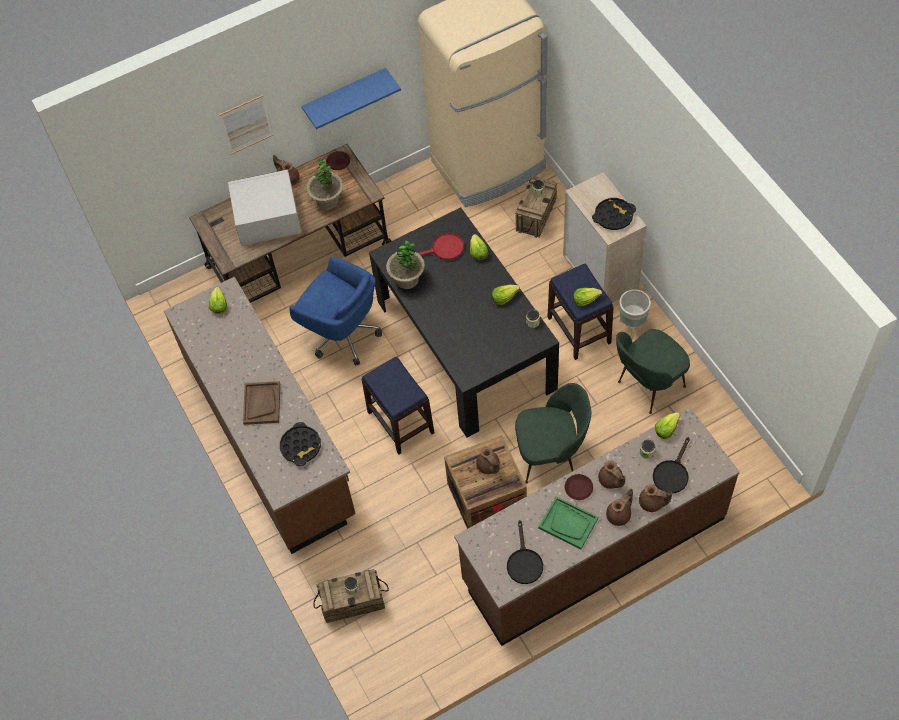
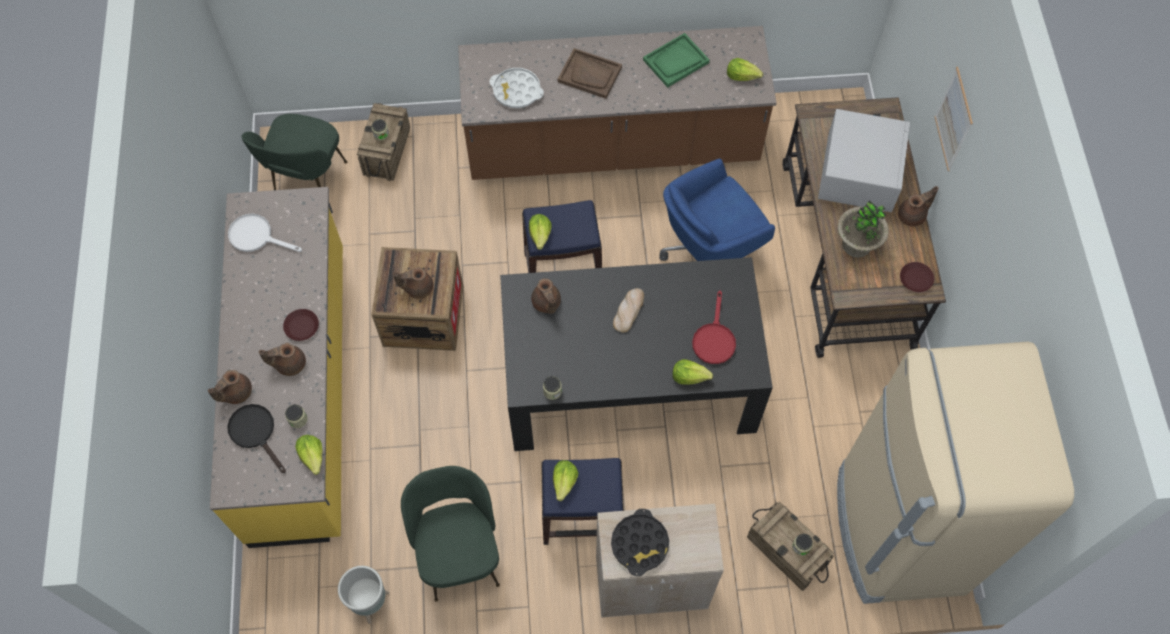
camera: 110 degrees right, 5 degrees up
(301, 446) = (516, 91): black tray -> white tray
(345, 96) = (977, 267): blue shelf -> none
(407, 280) = (688, 281): potted plant -> none
(448, 304) = (628, 311): none -> bread
(504, 297) = (605, 376): lettuce -> lettuce (540, 235)
(524, 562) = (256, 236): black frying pan -> white frying pan
(551, 457) = (432, 403): green chair -> green chair (308, 183)
(568, 523) = (269, 297): green tray -> green tray (676, 61)
(593, 549) = (302, 392): brown counter -> yellow counter
(619, 515) = (245, 352): brown teapot -> brown teapot (546, 303)
(632, 327) = (553, 583): grey planter -> grey planter (370, 603)

